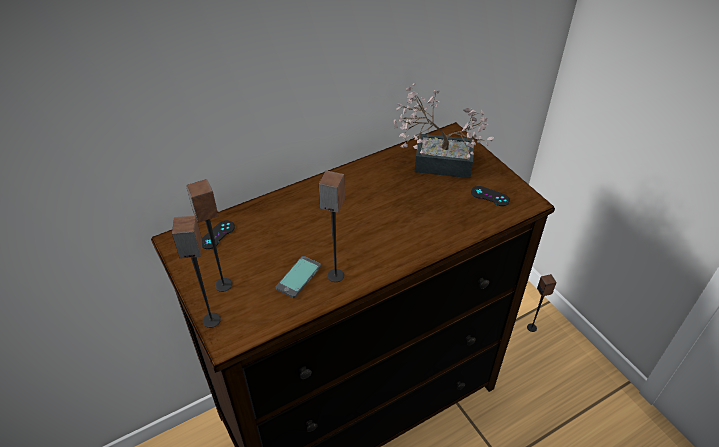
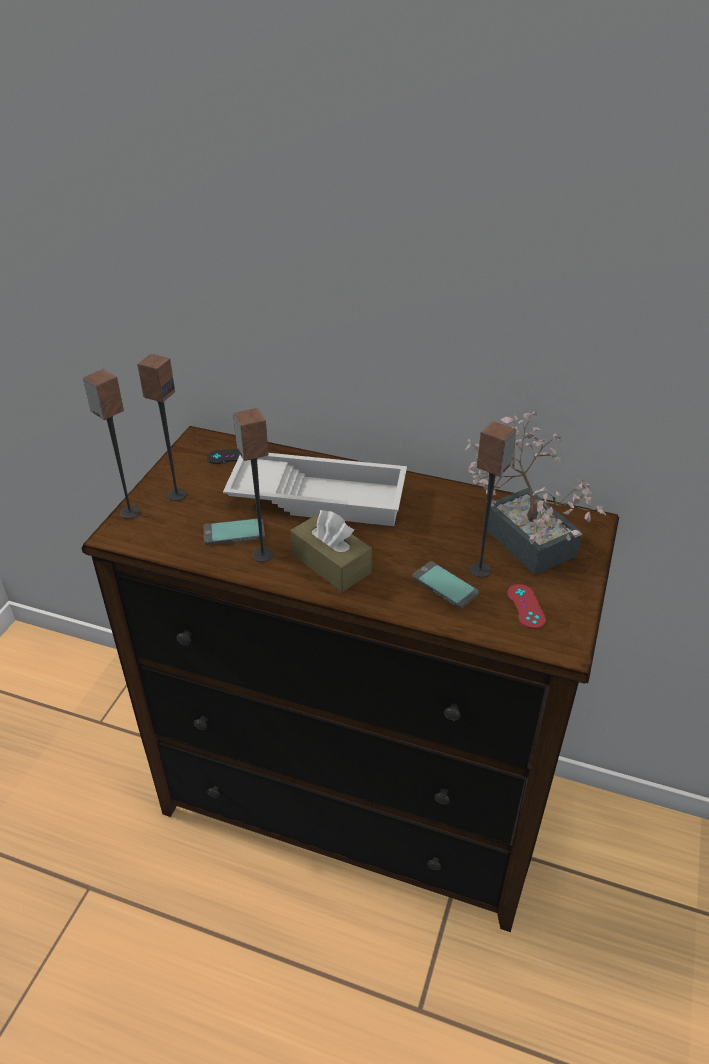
camera: 50 degrees right, 5 degrees down
(309, 218) = (319, 496): none -> white tray
(377, 249) = (331, 563): none -> brown tissue box
(444, 215) = (444, 586): none -> phone
(490, 196) = (526, 606): black game controller -> red game controller
(532, 327) = (650, 920): speaker -> speaker (480, 570)

